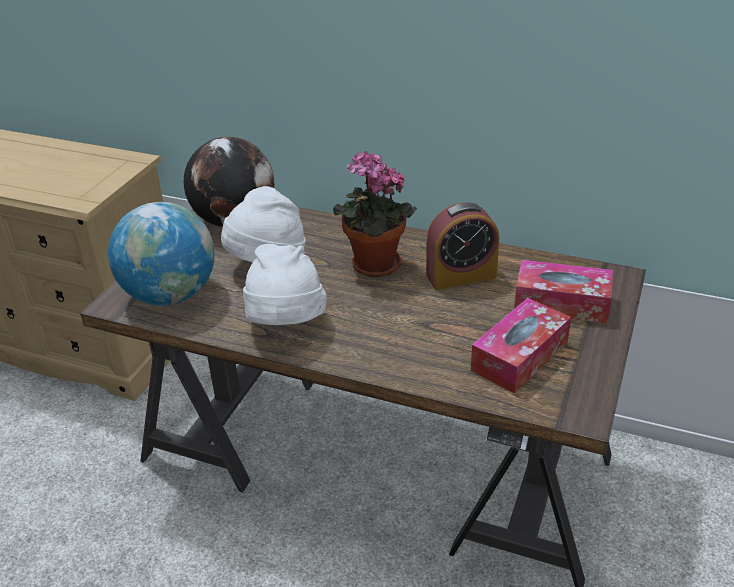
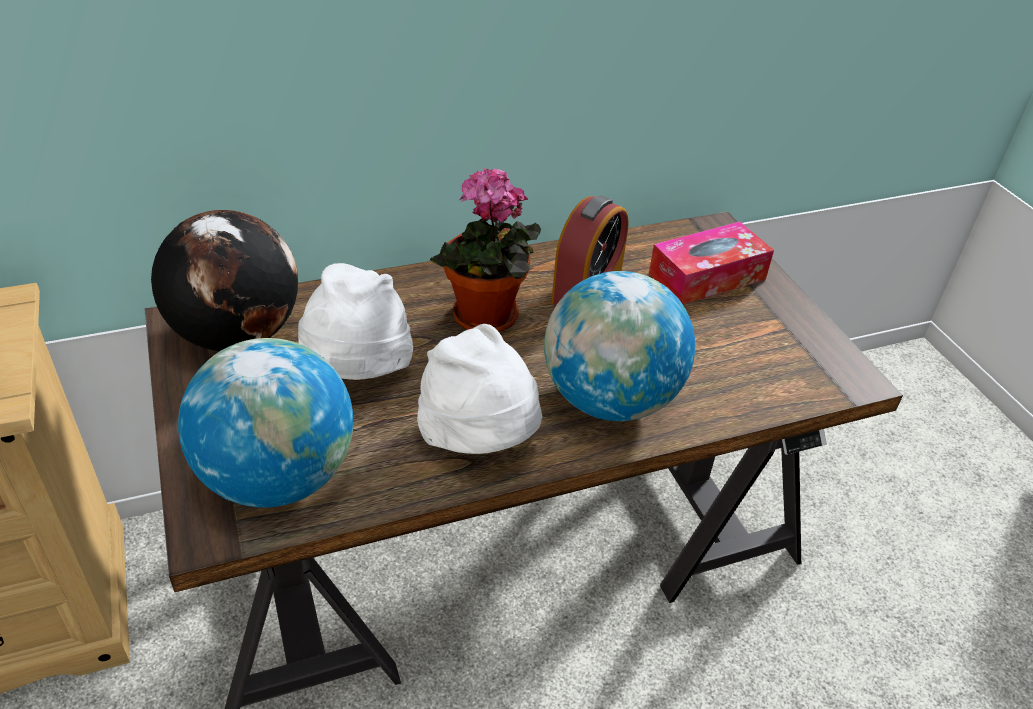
camera: 45 degrees left, 5 degrees up
(387, 342) = (609, 399): none -> globe
(519, 356) = (742, 350): tissue box -> none

